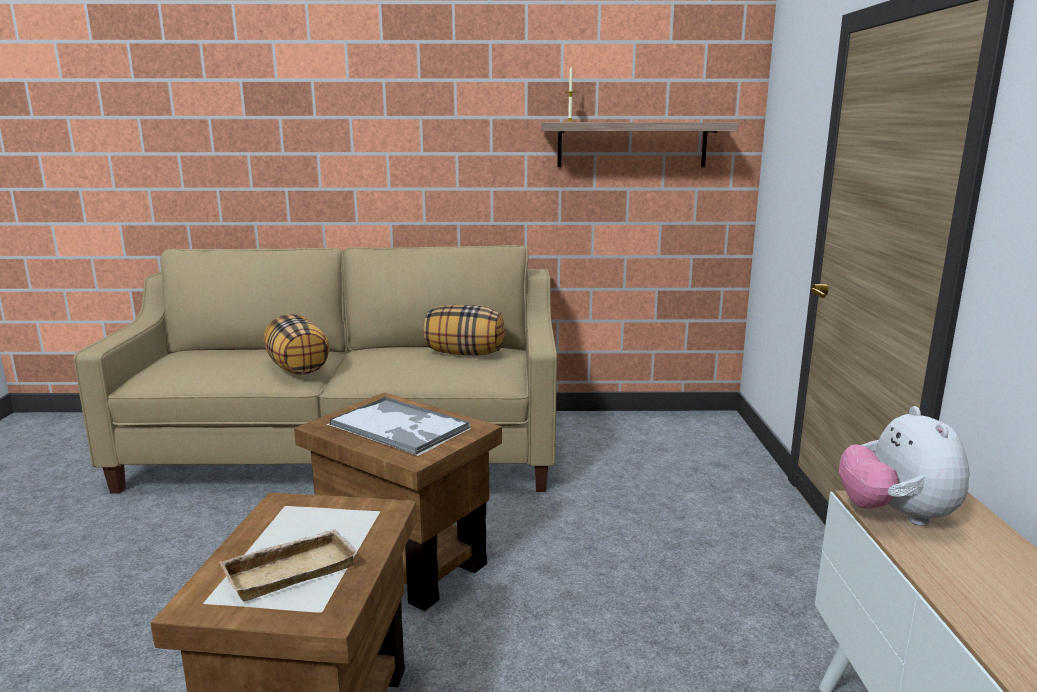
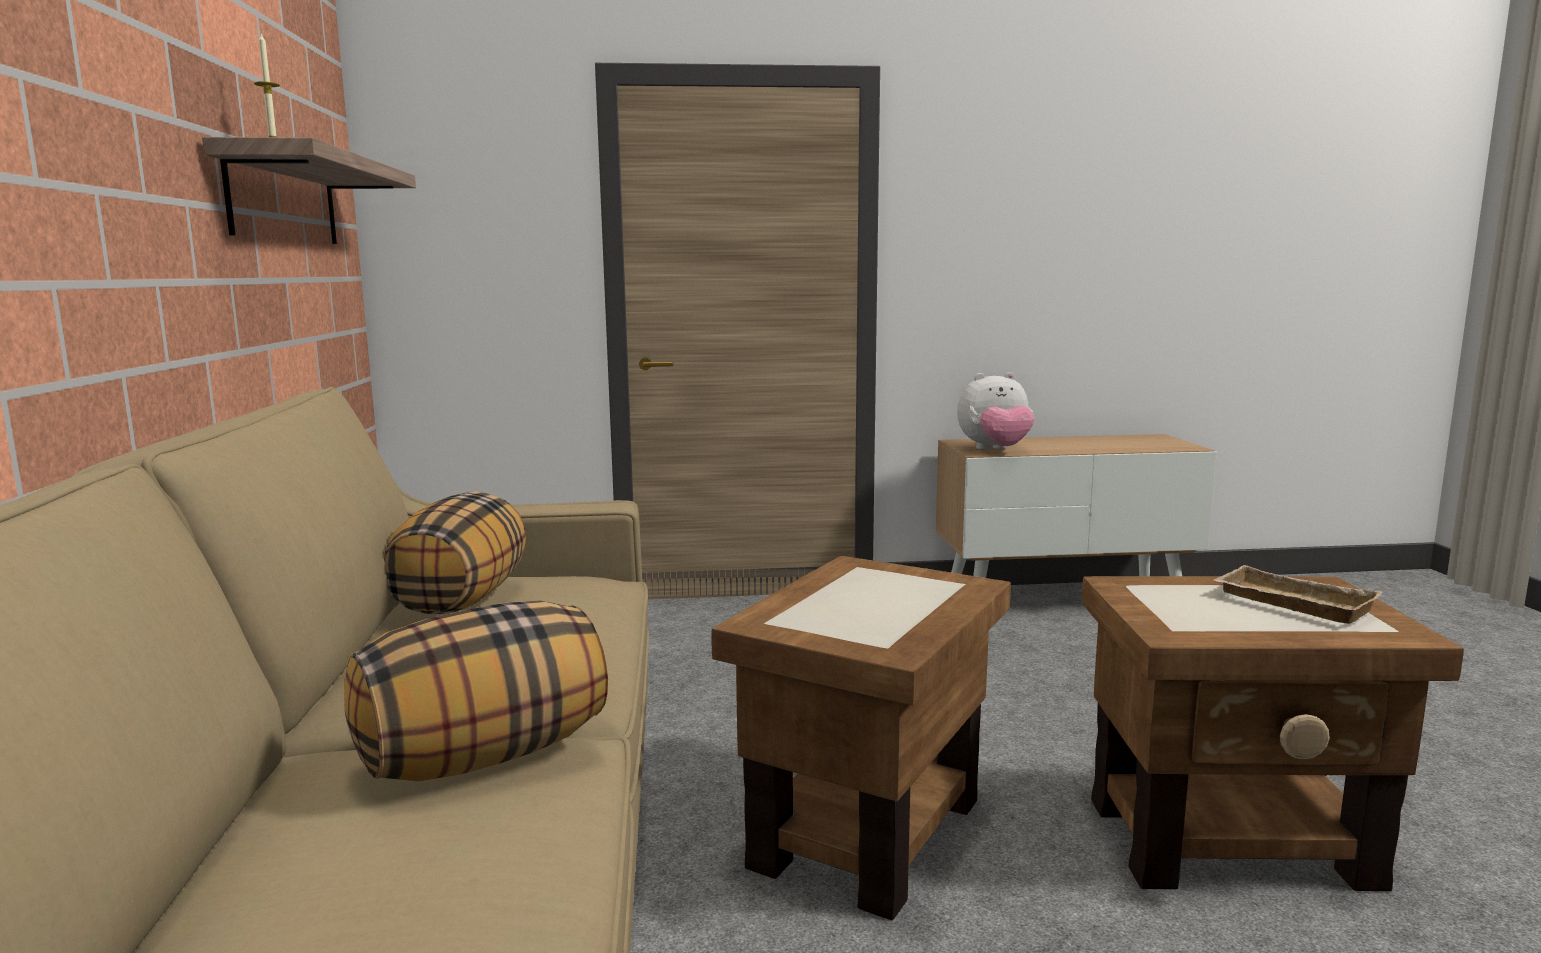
camera: 95 degrees left, 5 degrees down
(400, 427) = (878, 597): tray -> none

